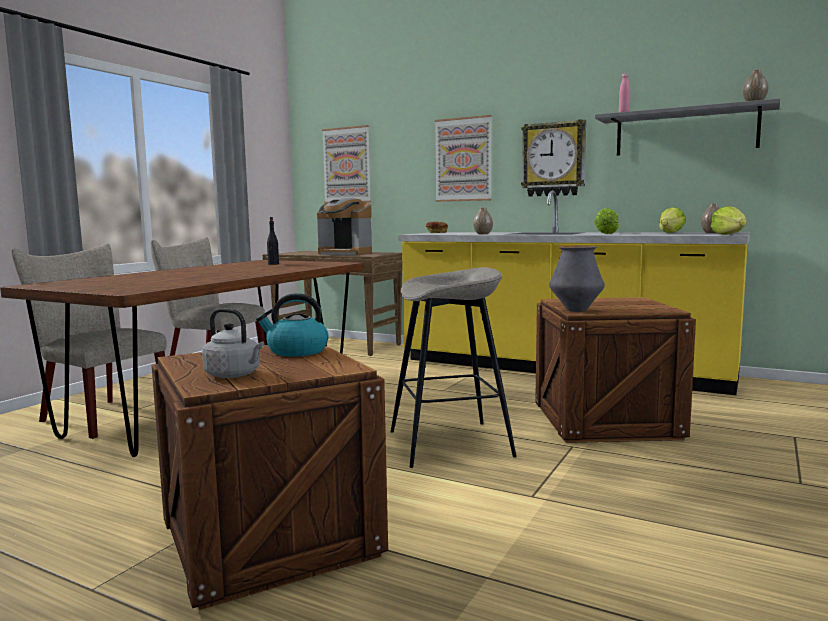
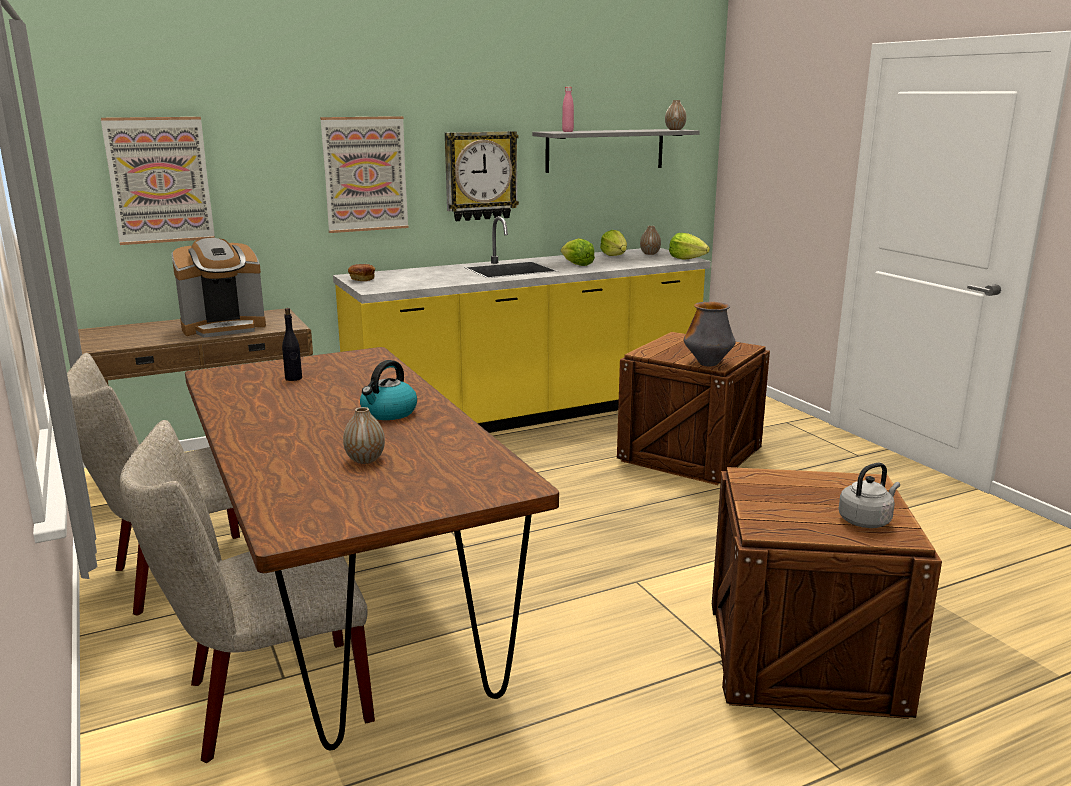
camera: 55 degrees left, 10 degrees up
(296, 351) = (782, 483): kettle -> kettle (388, 413)
(450, 443) = (667, 524): grey stool -> none
(483, 234) = (463, 280): vase -> vase (365, 460)

